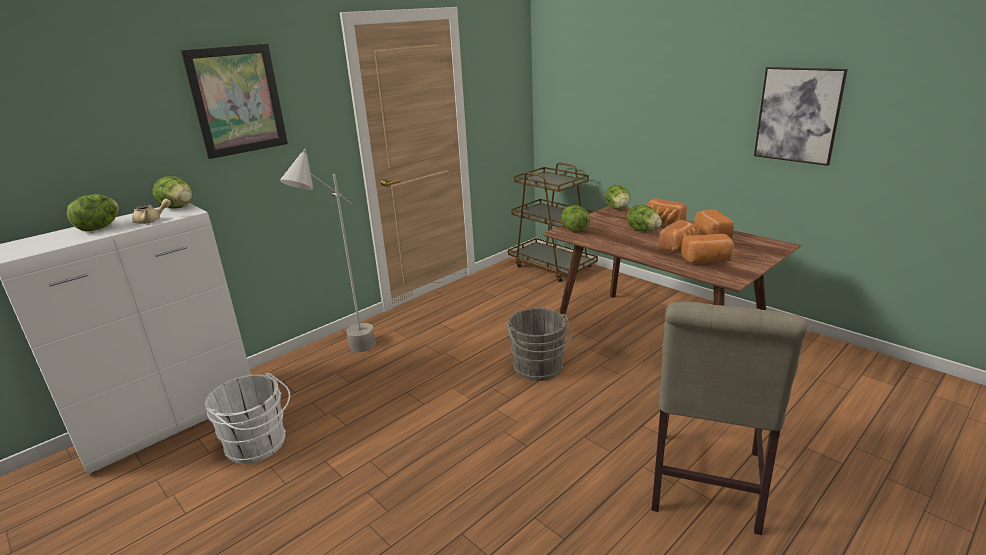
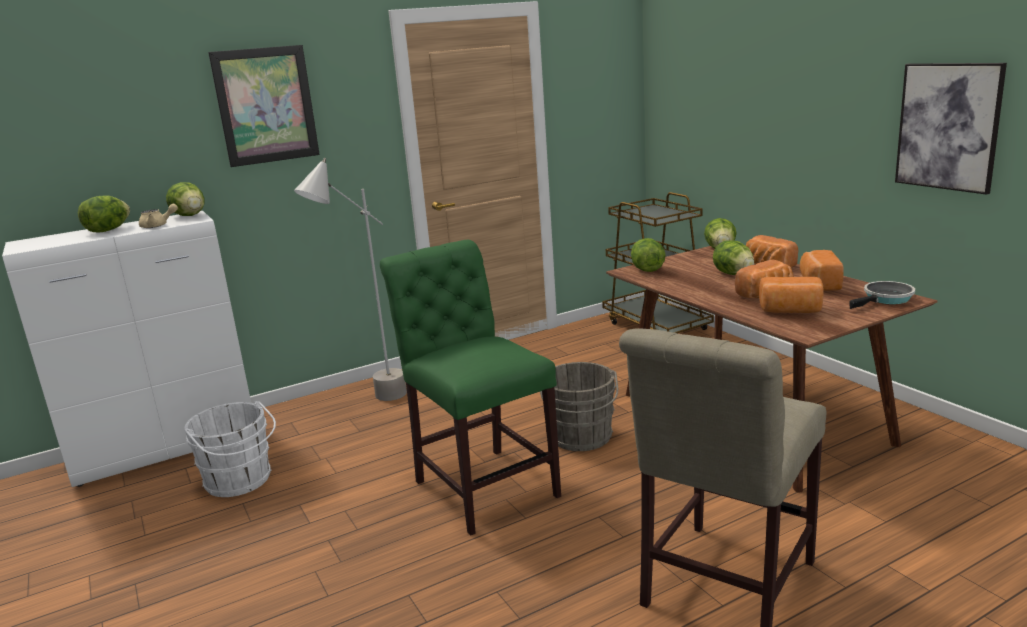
camera: 15 degrees right, 5 degrees down
(478, 420) = (482, 484): none -> green chair
(766, 246) = (885, 299): none -> frying pan

